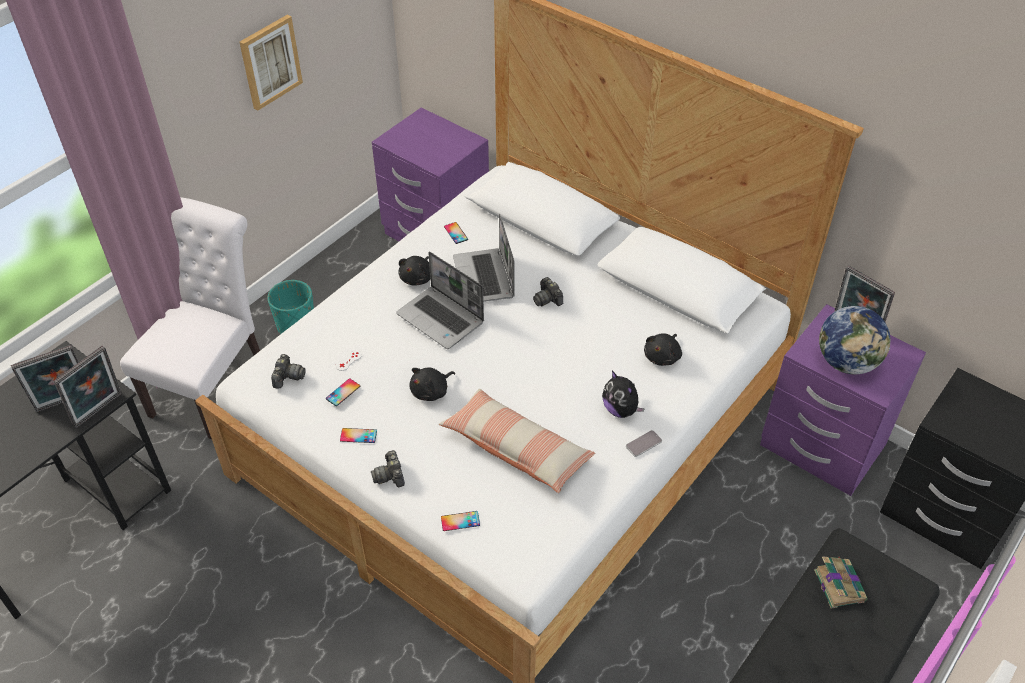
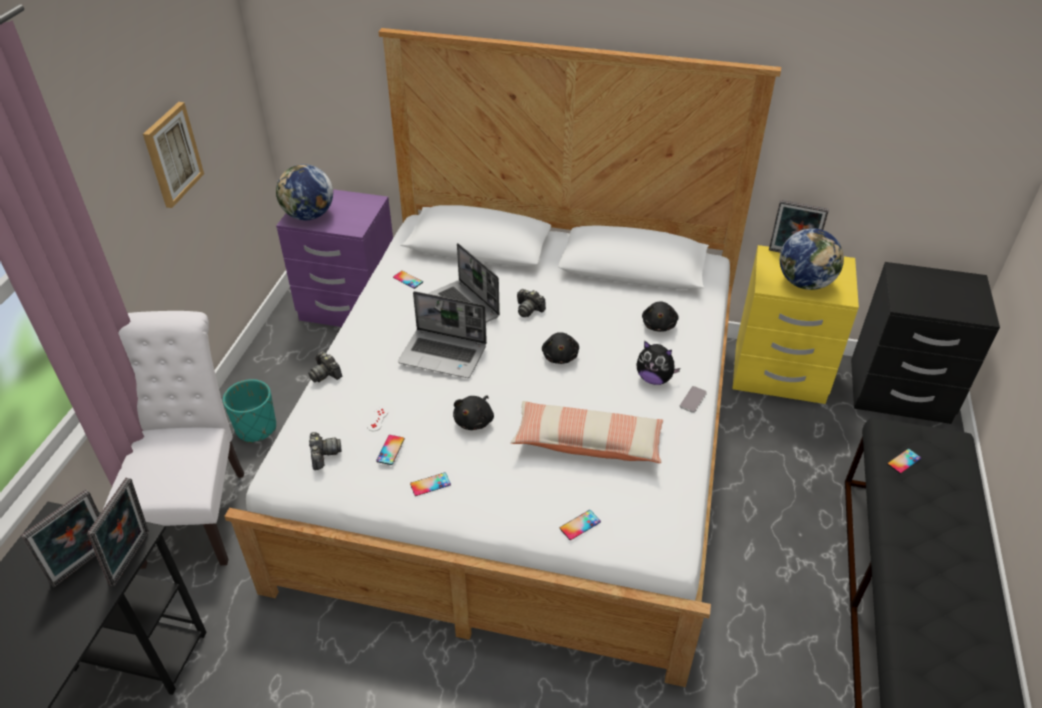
camera: 25 degrees left, 5 degrees down
(390, 475) = (485, 509): camera -> camera (325, 374)
(405, 140) = (309, 215): none -> globe
(418, 278) = (396, 327): black plush toy -> black plush toy (560, 356)
(821, 446) = (779, 374): purple nightstand -> yellow nightstand
(839, 584) = (904, 461): book -> phone

